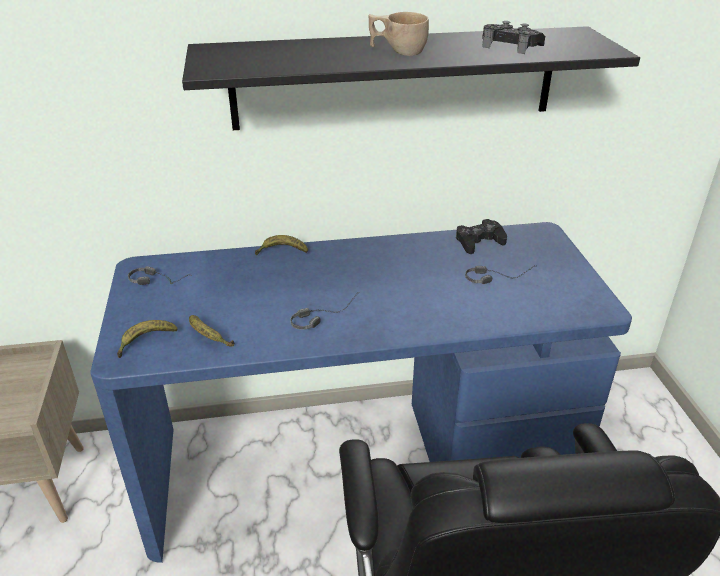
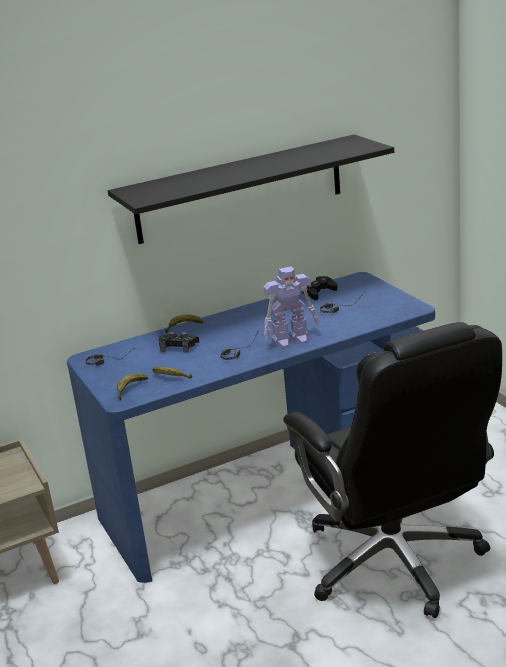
camera: 15 degrees left, 10 degrees down
(397, 51) = (248, 169): beige cup -> none
(402, 318) = (292, 340): none -> toy robot
(511, 46) = (315, 154): black game controller -> black game controller (178, 347)

